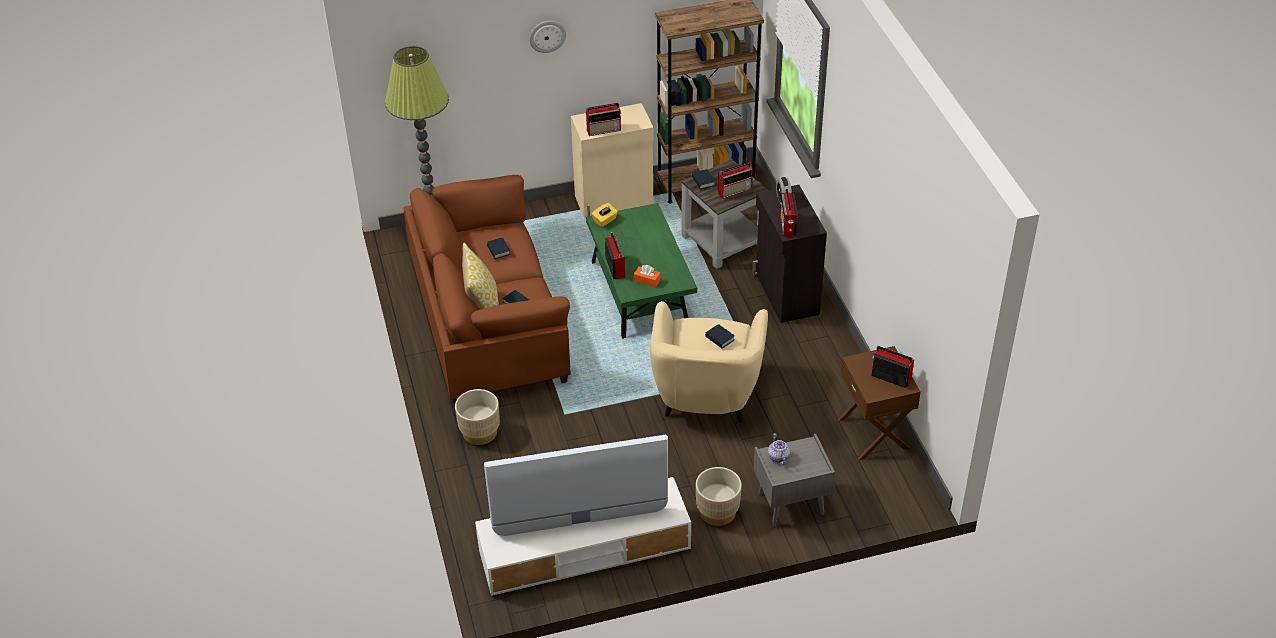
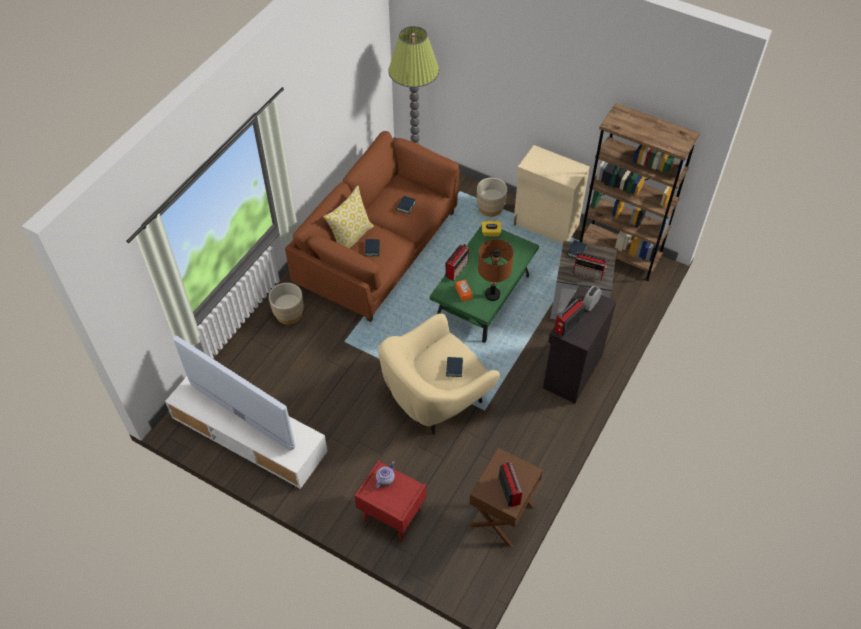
camera: 45 degrees right, 10 degrees up
(547, 36) = (528, 75): wall clock -> none
(604, 130) = (541, 169): radio -> none
(673, 264) = (492, 294): none -> brown table lamp
(717, 512) = (345, 480): beige planter -> beige planter (490, 208)
(790, 504) = (391, 515): grey nightstand -> red nightstand

